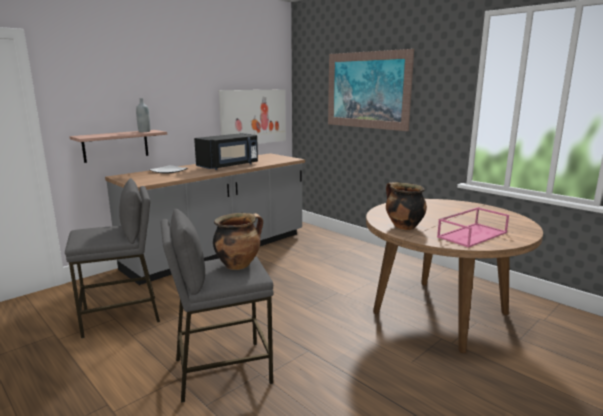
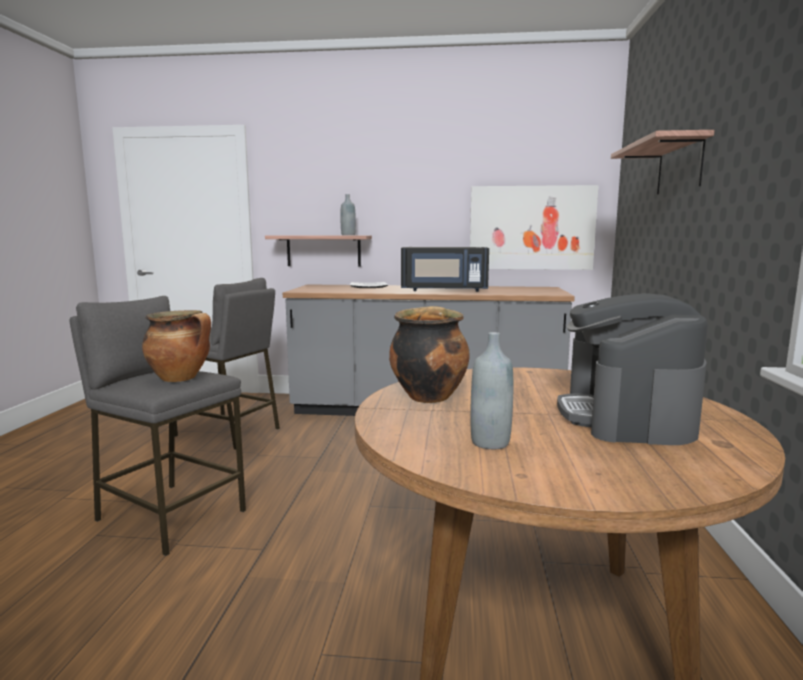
camera: 50 degrees right, 5 degrees down
(367, 90) = (679, 167): picture -> shelf
(465, 213) = (626, 417): none -> coffee machine
(472, 234) = (490, 442): pink tray -> grey bottle

